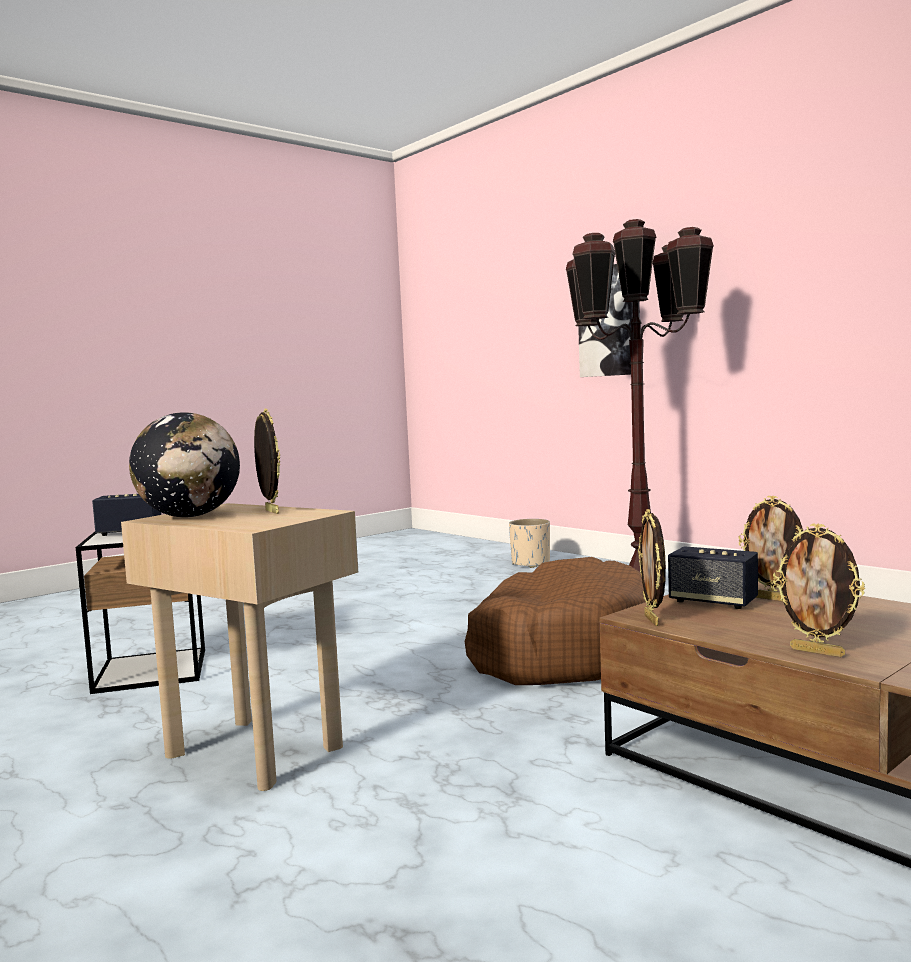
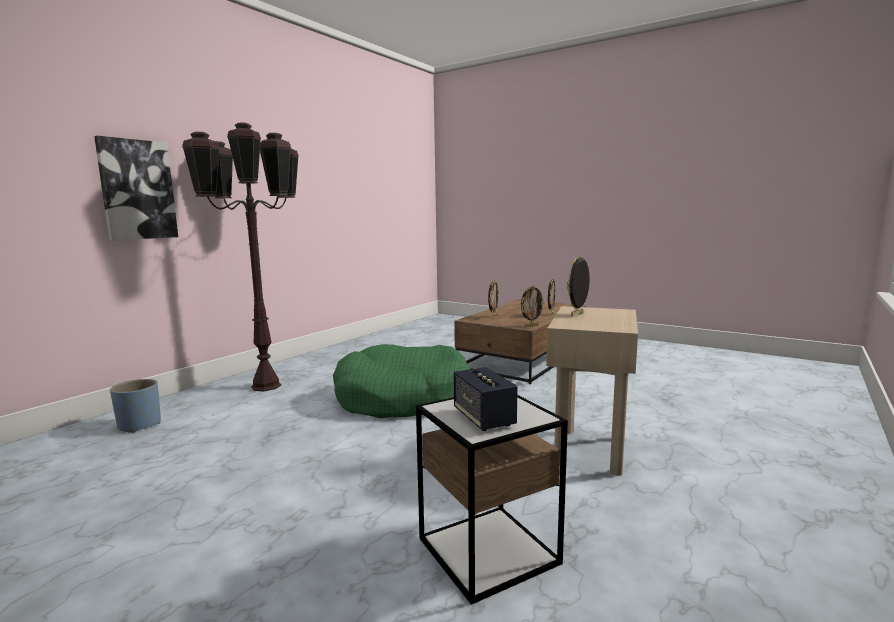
camera: 105 degrees left, 5 degrees up
(190, 516) = (607, 324): globe -> none
(530, 564) = (139, 425): beige planter -> blue planter
(560, 650) = (403, 398): brown dog bed -> green dog bed
(713, 602) = (501, 321): speaker -> none

